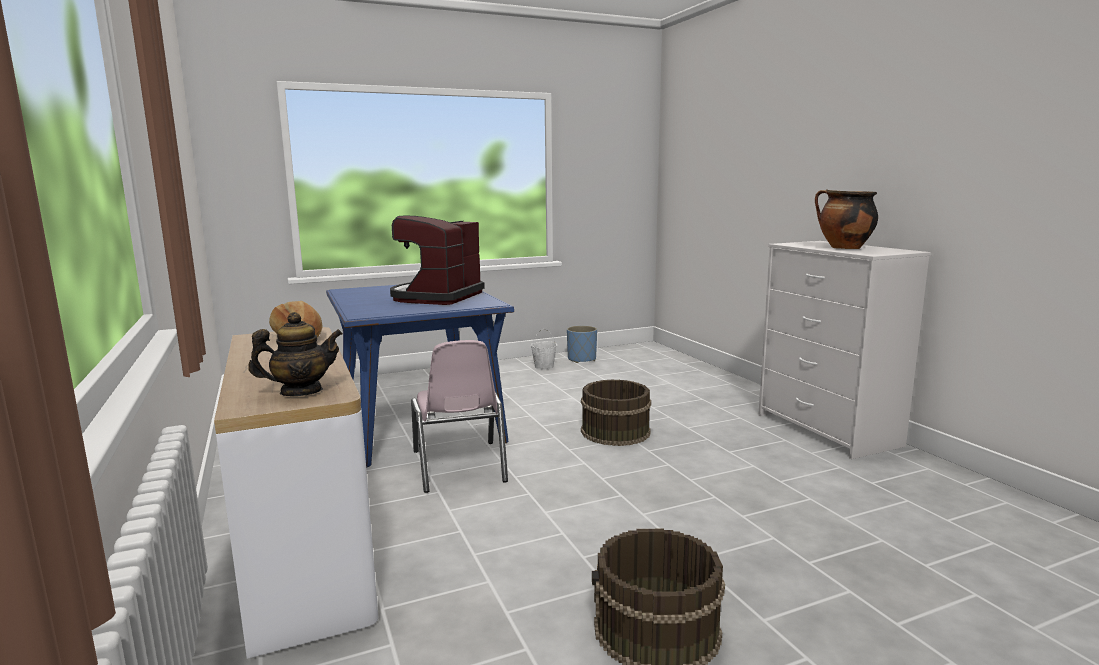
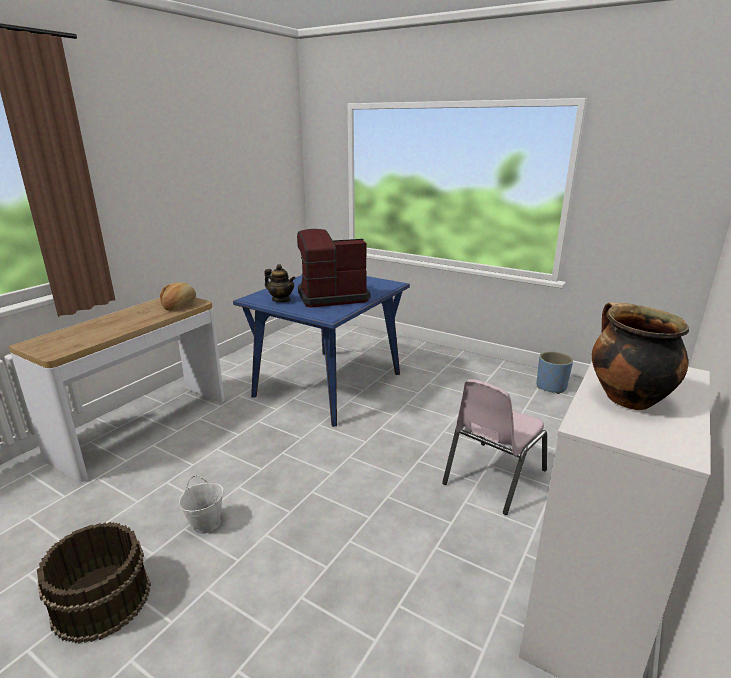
camera: 55 degrees right, 10 degrees up
(301, 392) = (60, 345): teapot -> teapot (281, 300)
(459, 466) = (279, 425): pink chair -> pink chair (493, 476)
(544, 367) = (503, 379): white bucket -> white bucket (206, 523)
(614, 431) = (407, 464): brown bucket -> none

